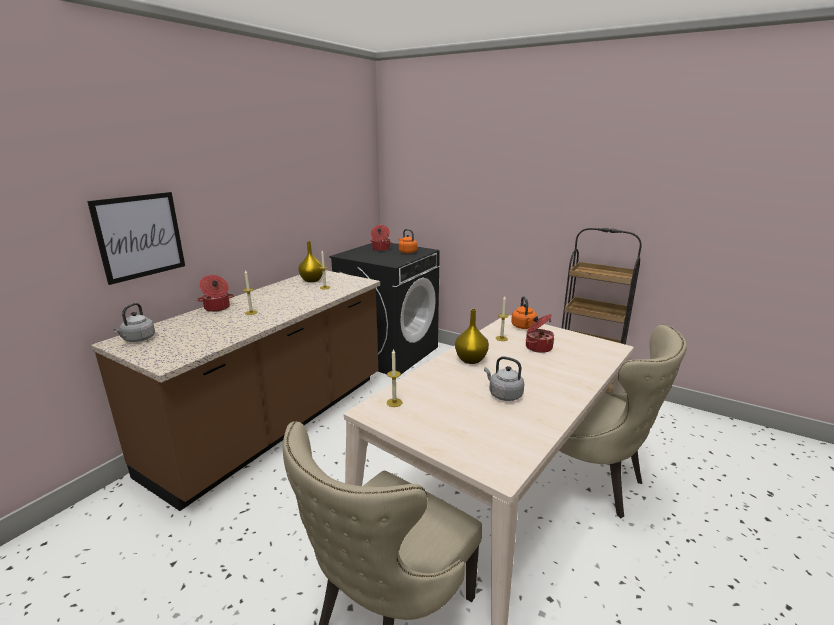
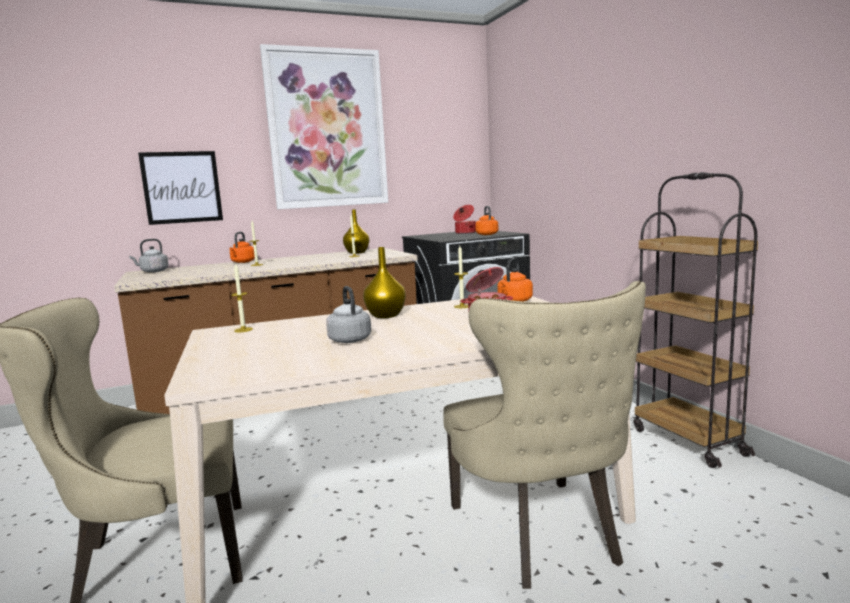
camera: 35 degrees right, 10 degrees down
(217, 308) = (242, 262): cooking pot -> orange kettle
(269, 161) = (327, 129): none -> picture

